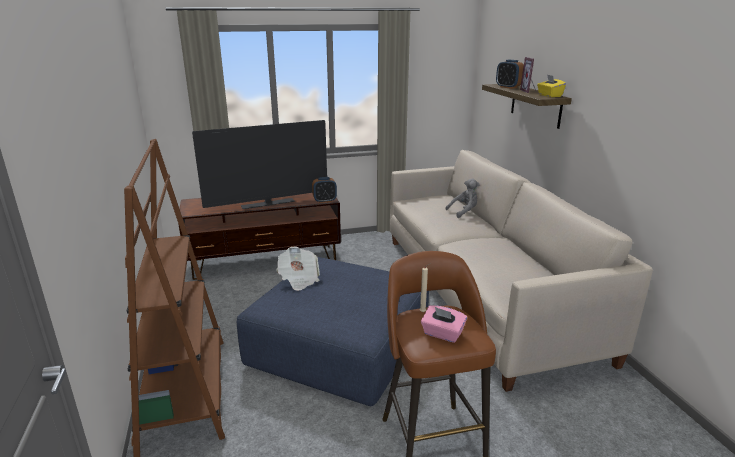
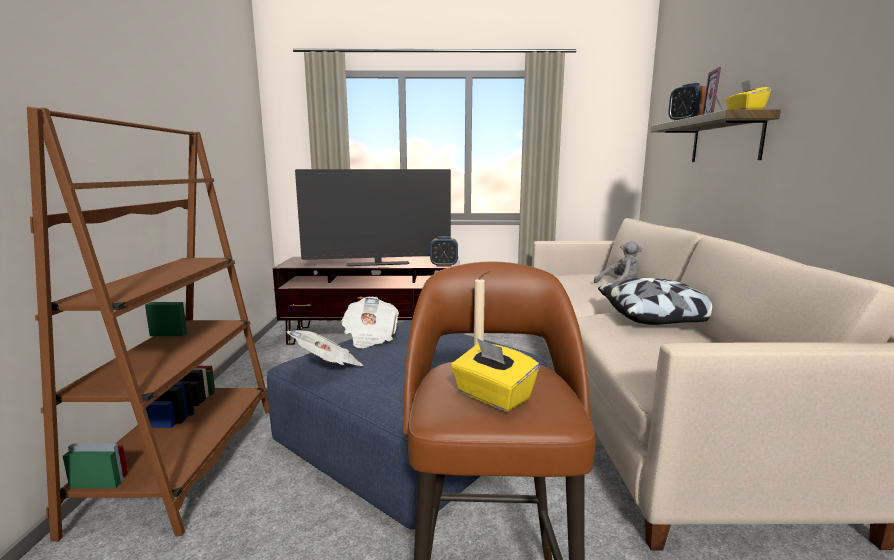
camera: 15 degrees right, 10 degrees down
(286, 309) = (327, 366): none -> newspaper
(442, 334) = (492, 396): pink tissue box -> yellow tissue box
(497, 244) = (659, 319): none -> pillow

